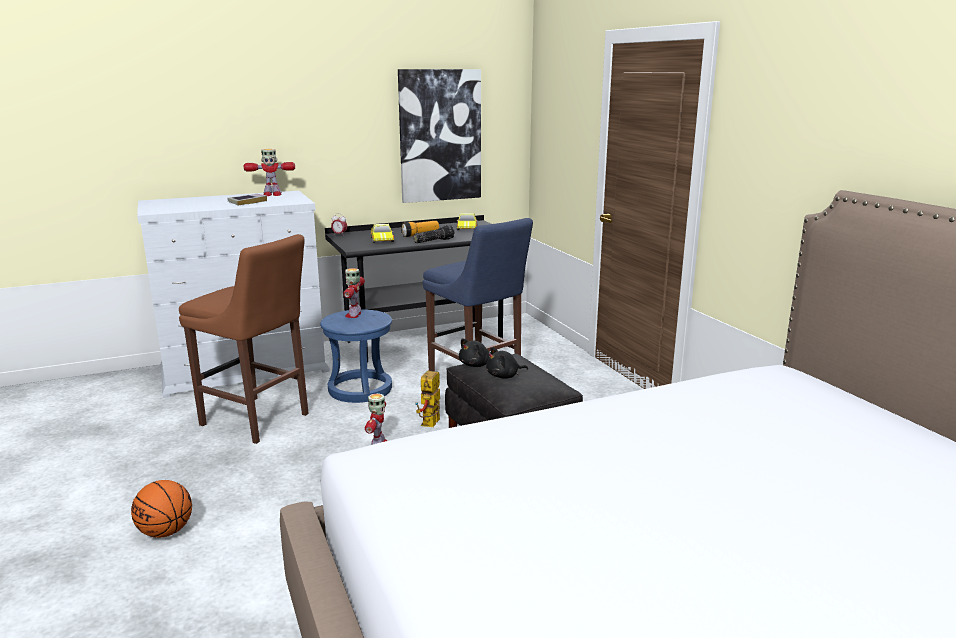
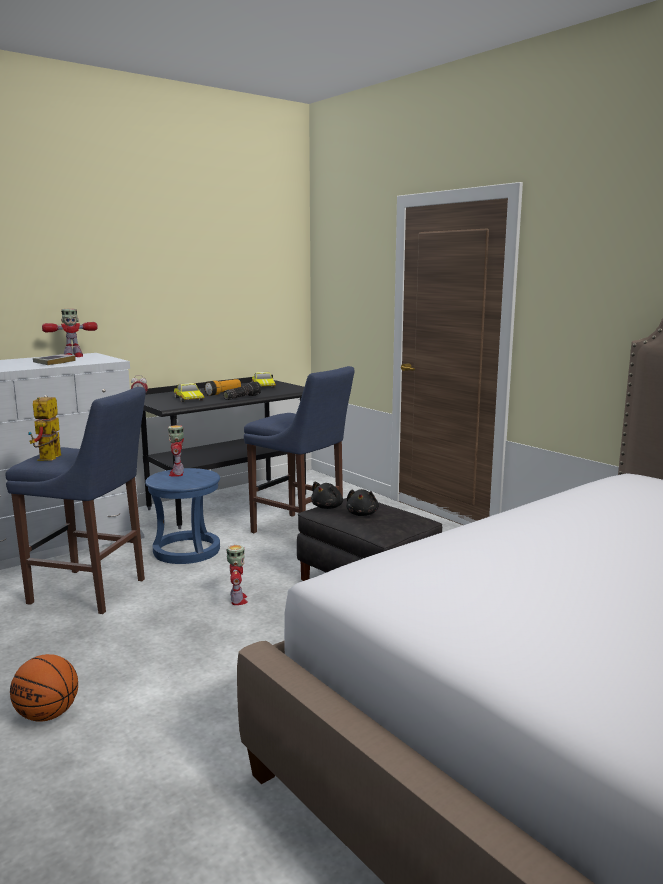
camera: 15 degrees left, 5 degrees down
(258, 421) = (92, 592): brown stool -> blue stool
(430, 425) = (279, 575): toy robot -> toy robot (49, 459)
(440, 136) = (230, 298): picture -> none
(504, 376) = (362, 514): black plush toy -> black plush toy turned 45 degrees counterclockwise

